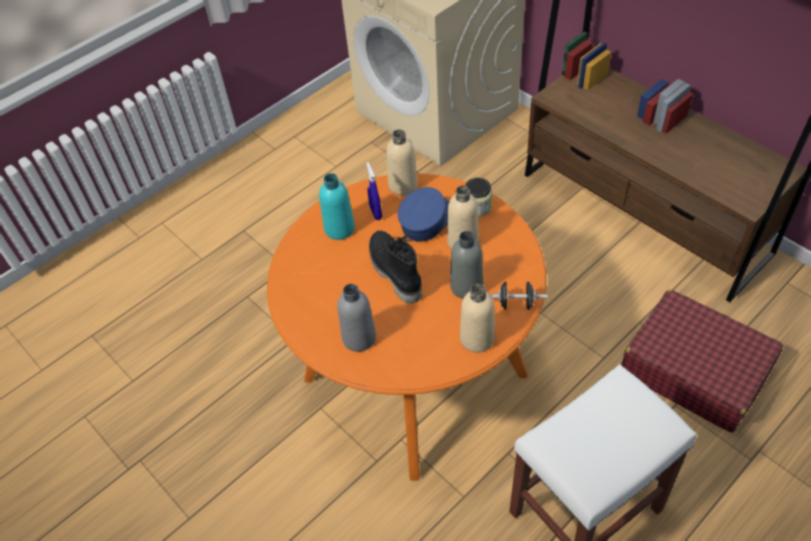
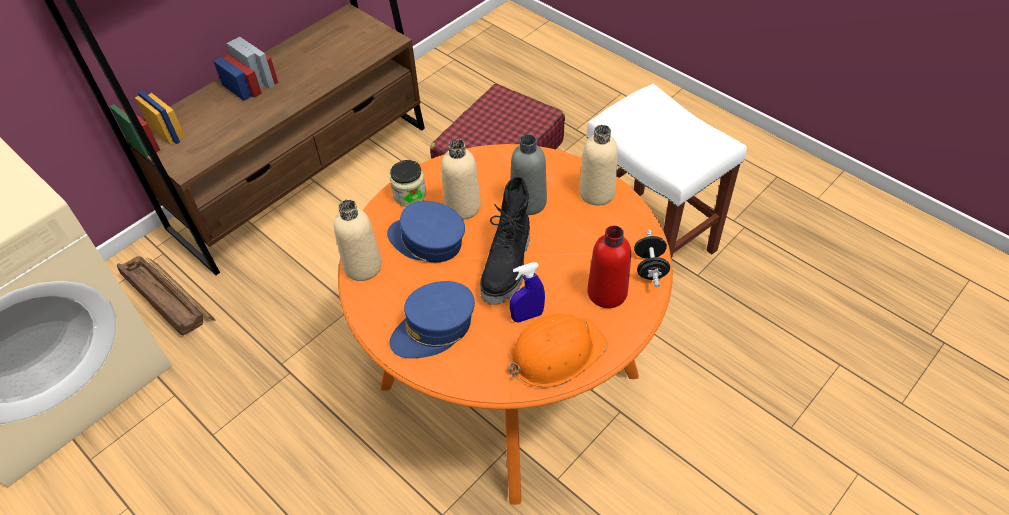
camera: 95 degrees left, 0 degrees up
(306, 300) = (555, 353): none -> orange hard hat
(339, 229) = (434, 328): turquoise bottle -> blue cap
(359, 338) = (607, 293): grey bottle -> red bottle
(376, 213) = (409, 291): blue spray bottle -> blue spray bottle (527, 316)
(394, 272) = (508, 267): black boot -> black boot turned 45 degrees counterclockwise
(500, 153) = (168, 299): none -> crate
(516, 304) = (550, 164): black dumbbell -> black dumbbell (650, 268)

